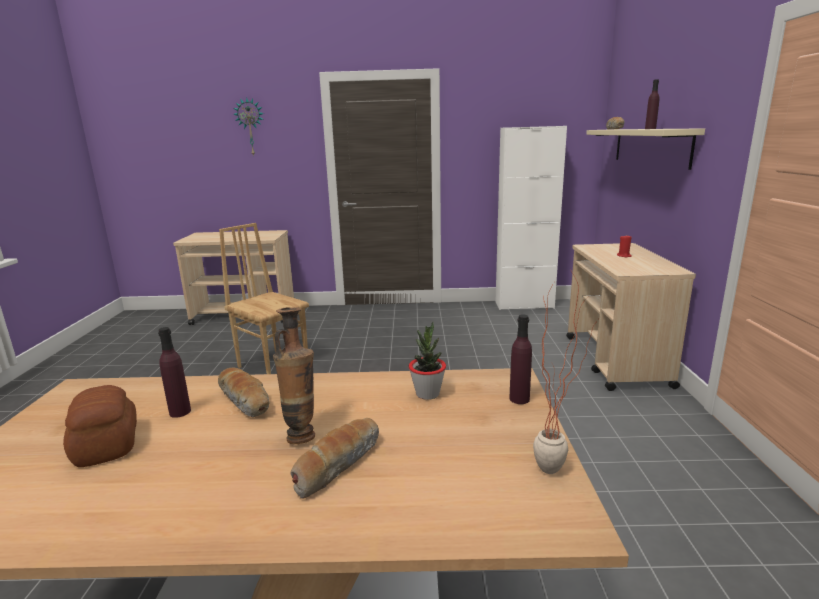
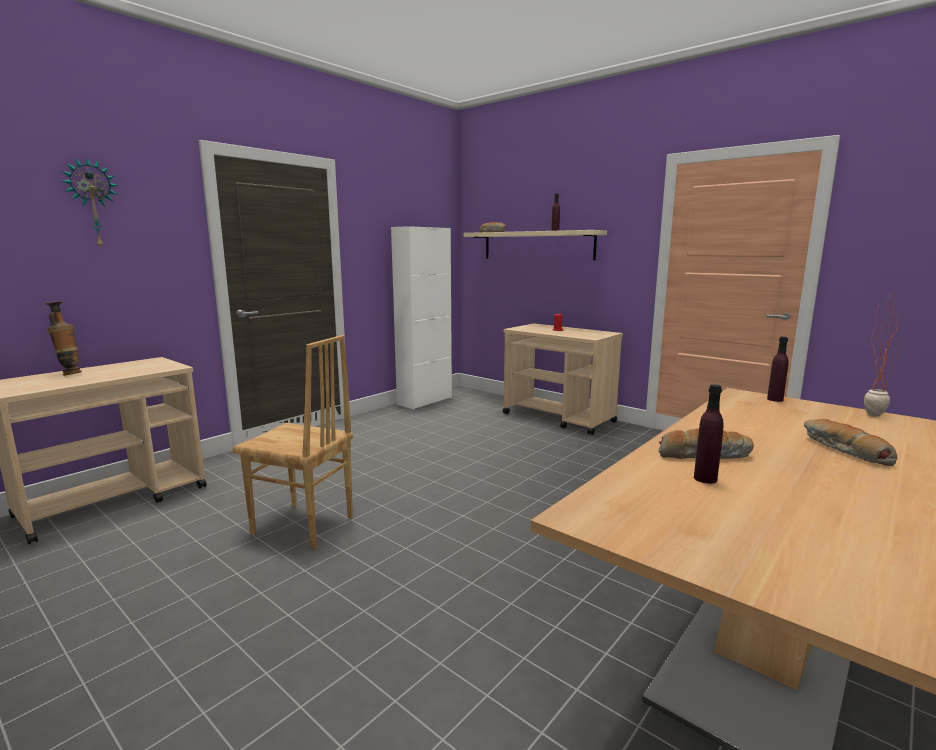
camera: 50 degrees left, 5 degrees down
(105, 446) = (760, 515): bread -> none
(274, 365) = (303, 526): brown chair -> brown chair turned 150 degrees counterclockwise
(301, 434) = (788, 450): vase -> vase (70, 374)
(427, 394) = (746, 412): potted plant -> none

